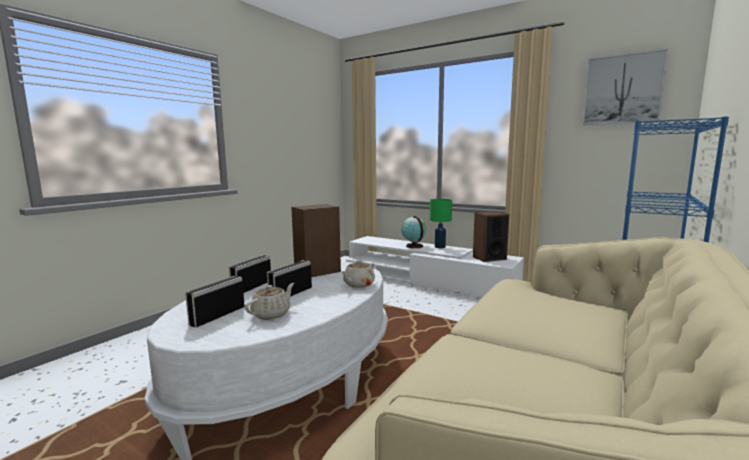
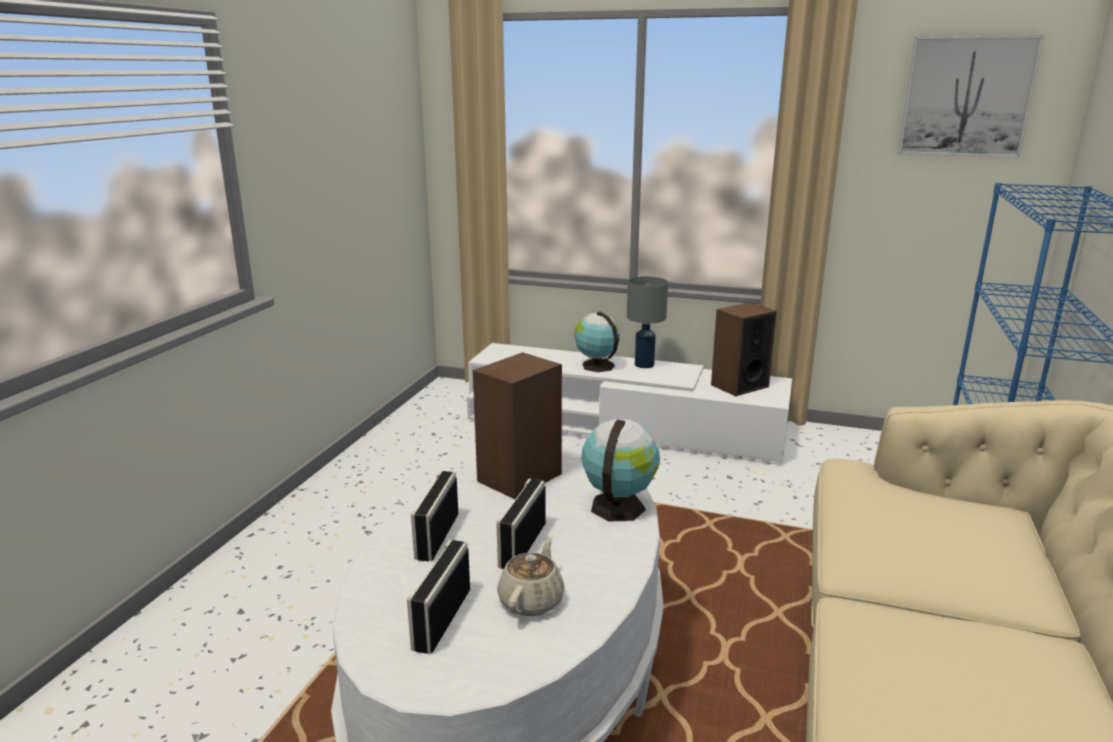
camera: 15 degrees left, 10 degrees up
(358, 284) = (618, 505): beige teapot -> globe
(439, 247) = (643, 365): green table lamp -> grey table lamp

